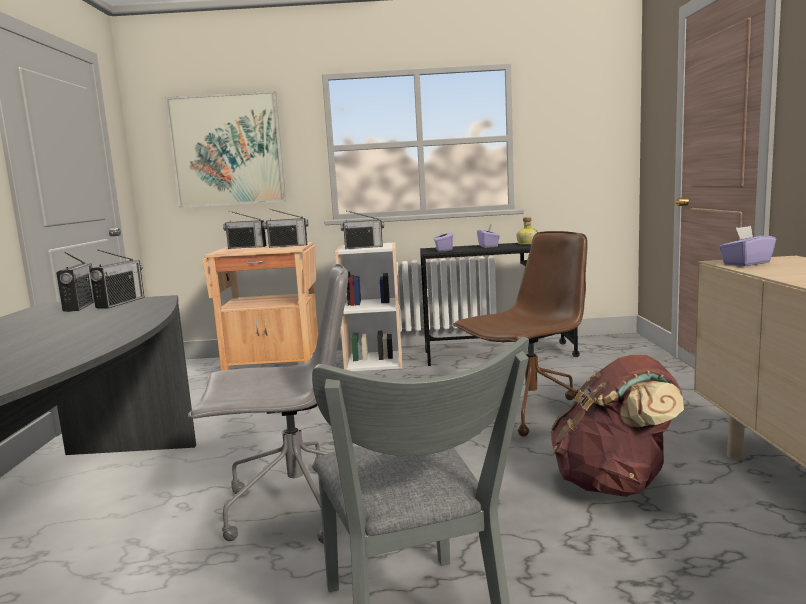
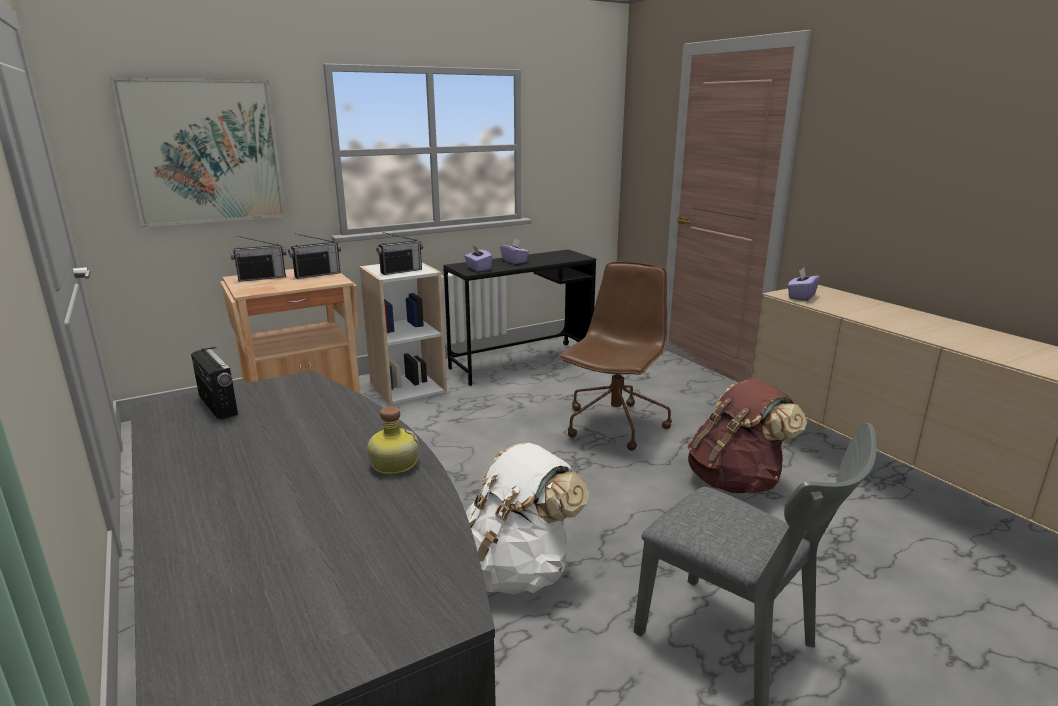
camera: 30 degrees left, 10 degrees up
(121, 303) = (266, 393): radio -> none
(290, 507) = (517, 570): grey office chair -> white backpack
(527, 243) = (545, 256): bottle -> bottle (393, 464)

